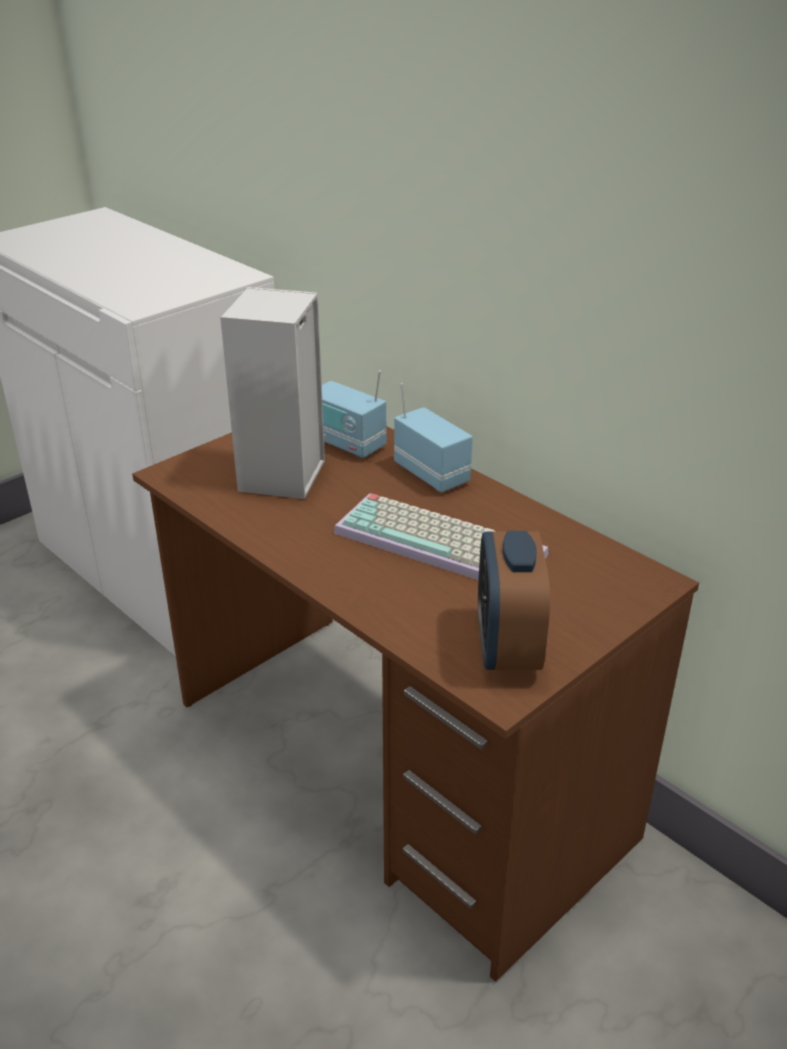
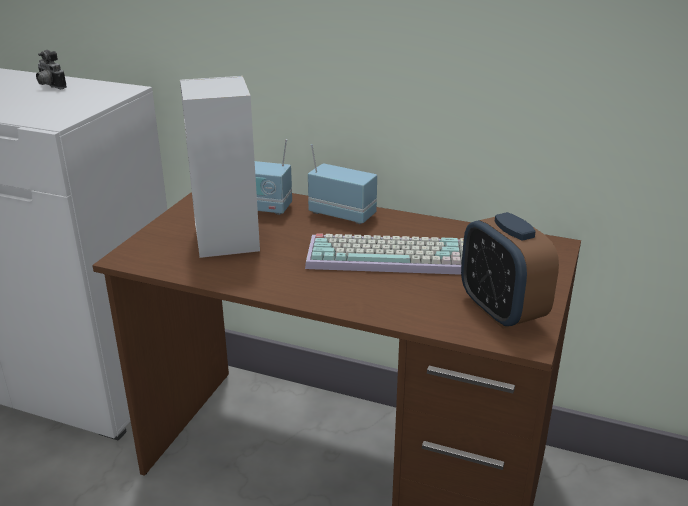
camera: 25 degrees left, 5 degrees down
(173, 259) = (50, 86): none -> camera

